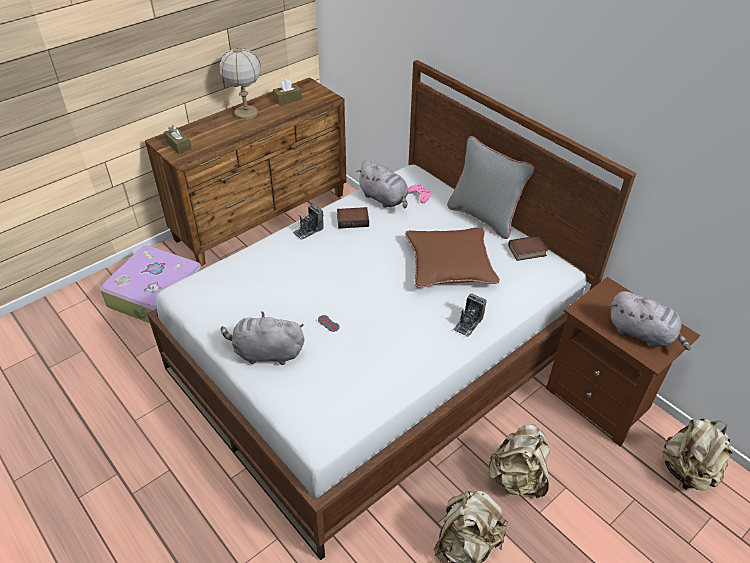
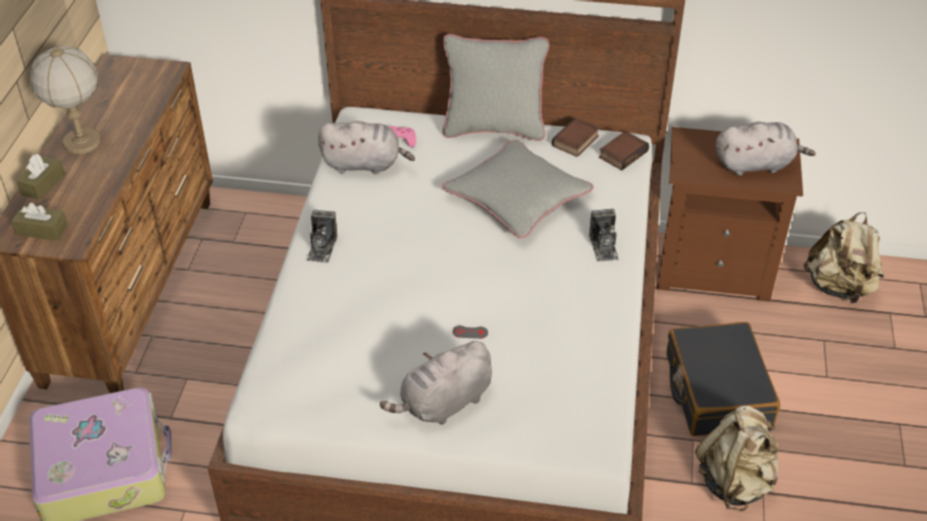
camera: 40 degrees left, 0 degrees up
(287, 99) = (114, 97): brown tissue box -> brown tissue box (43, 184)
(353, 220) = (359, 207): book -> book (622, 153)
(449, 263) = (517, 197): brown pillow -> grey pillow
(517, 478) = (716, 391): beige backpack -> black suitcase

